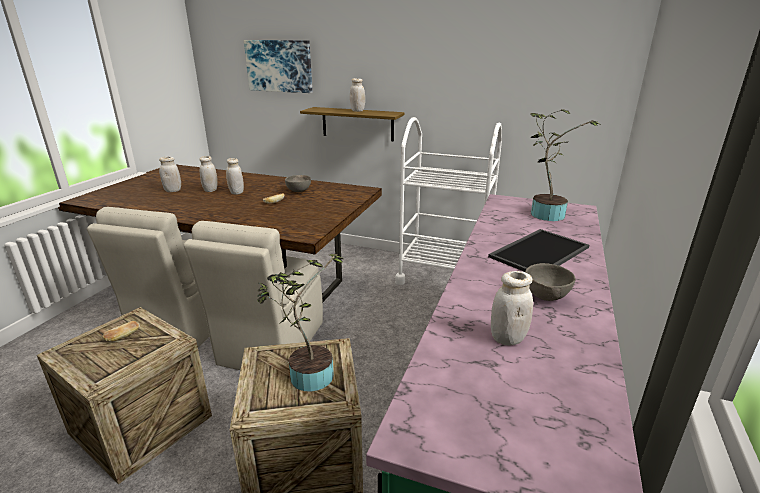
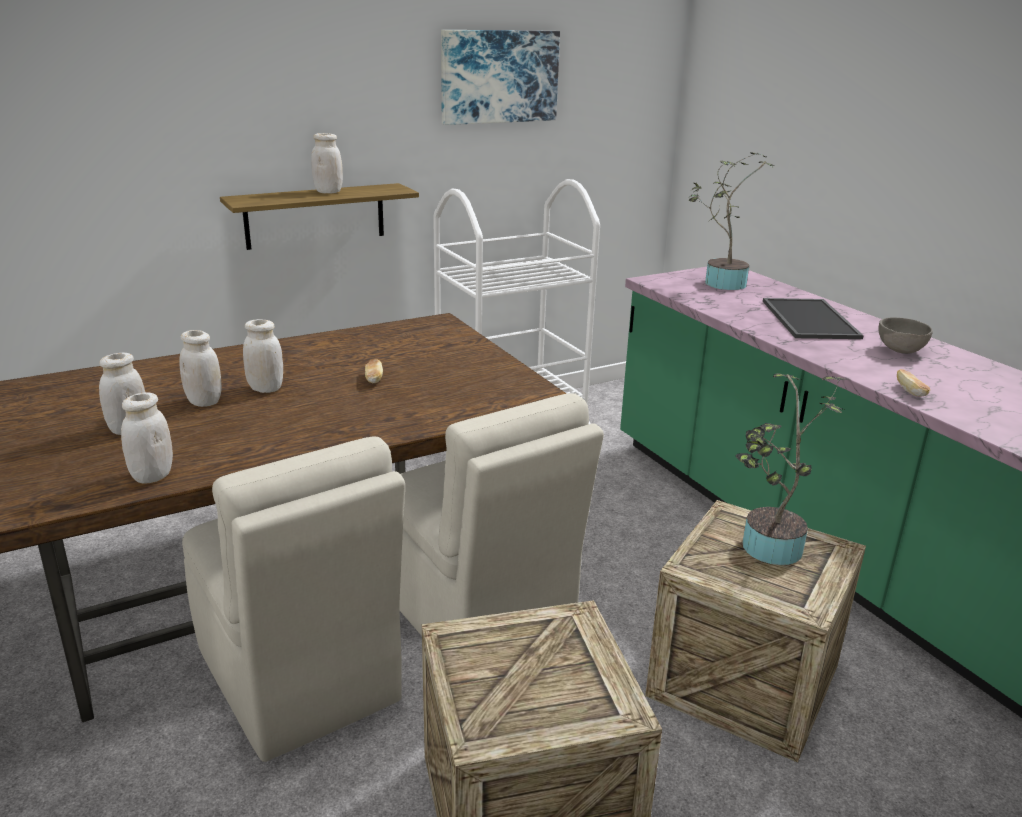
camera: 50 degrees left, 0 degrees up
(123, 337) = (508, 661): bread -> bread (910, 391)
(279, 66) = (132, 121): picture -> picture (499, 76)
(299, 191) = (358, 352): grey bowl -> none
(507, 338) = (961, 388): white jar -> white jar (152, 476)

